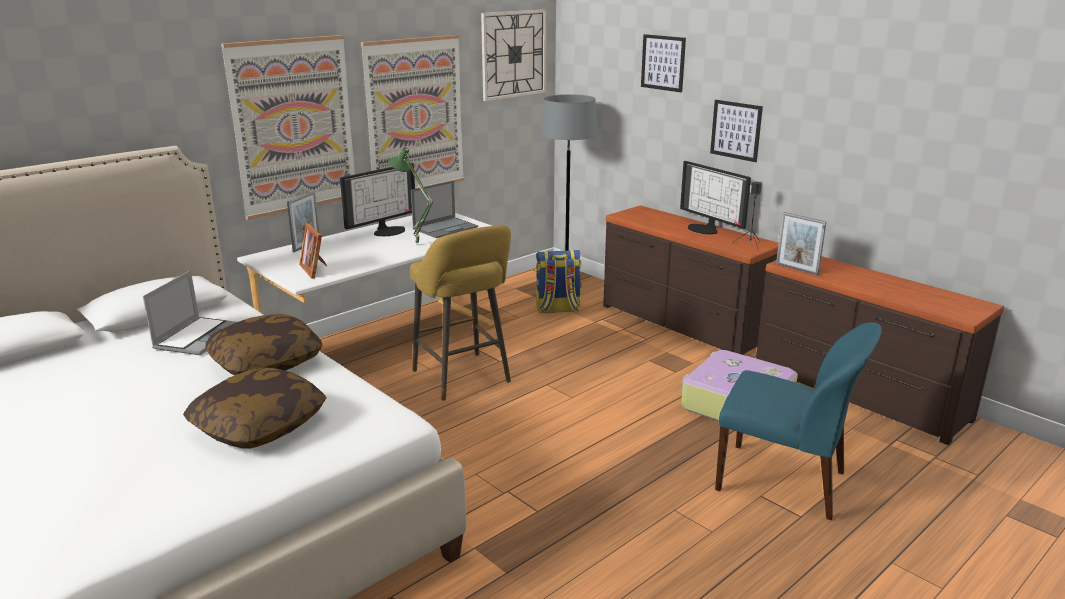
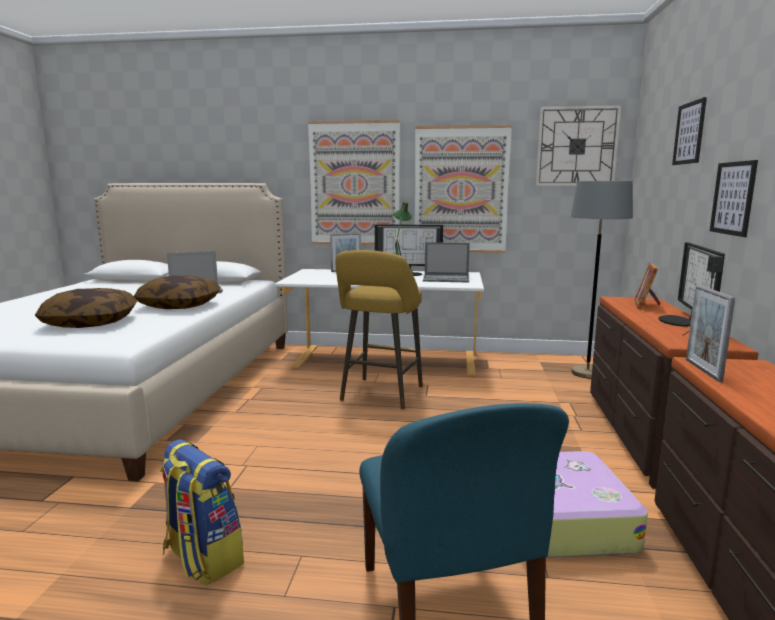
camera: 50 degrees right, 10 degrees down
(315, 269) = (314, 278): picture frame -> picture frame (647, 305)
(557, 309) = (544, 384): backpack -> backpack (202, 558)

